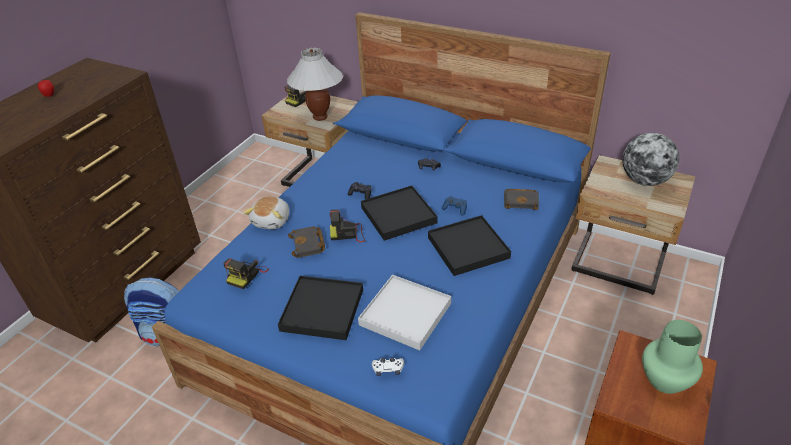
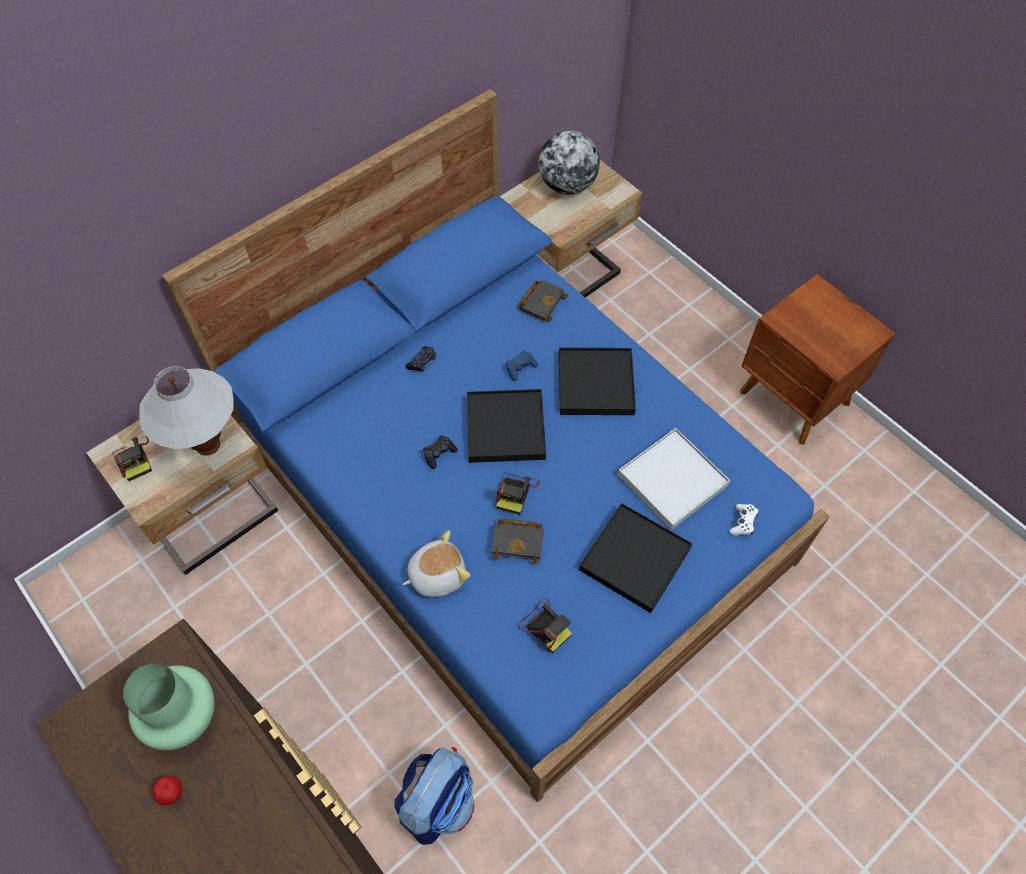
camera: 70 degrees left, 20 degrees up
(272, 221) = (436, 574): plush toy -> plush toy turned 60 degrees counterclockwise
(665, 379) = (824, 317): green vase -> green vase (184, 716)

